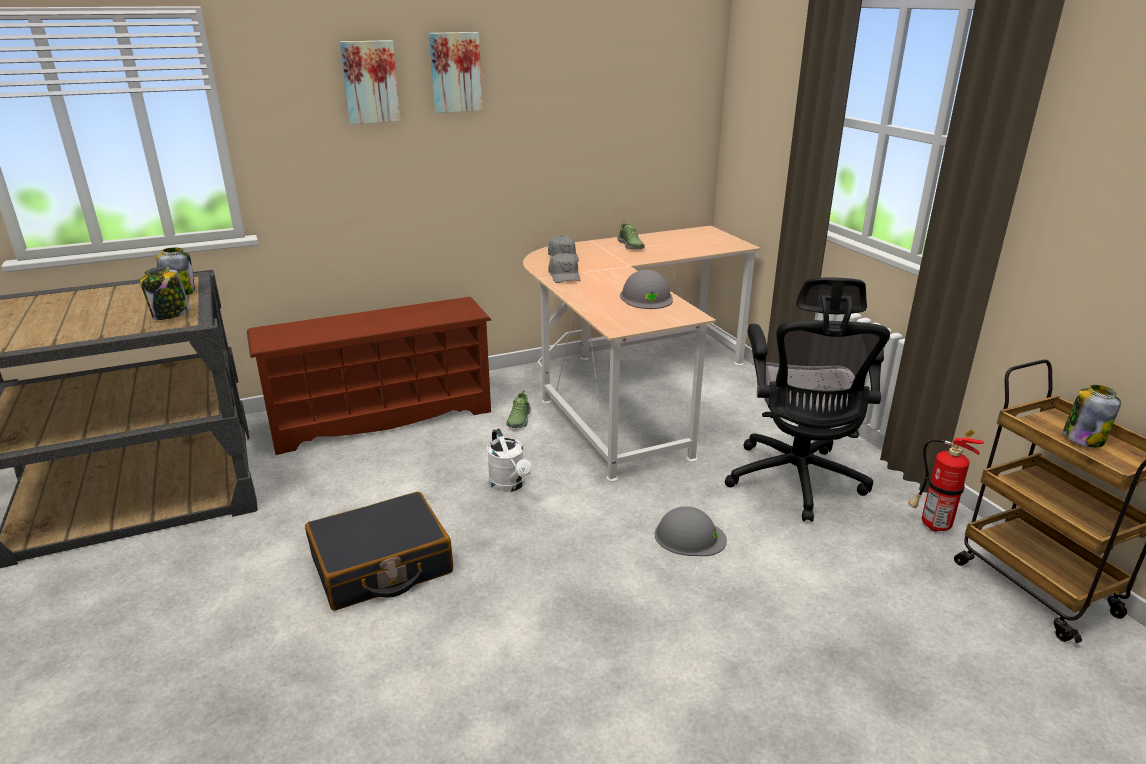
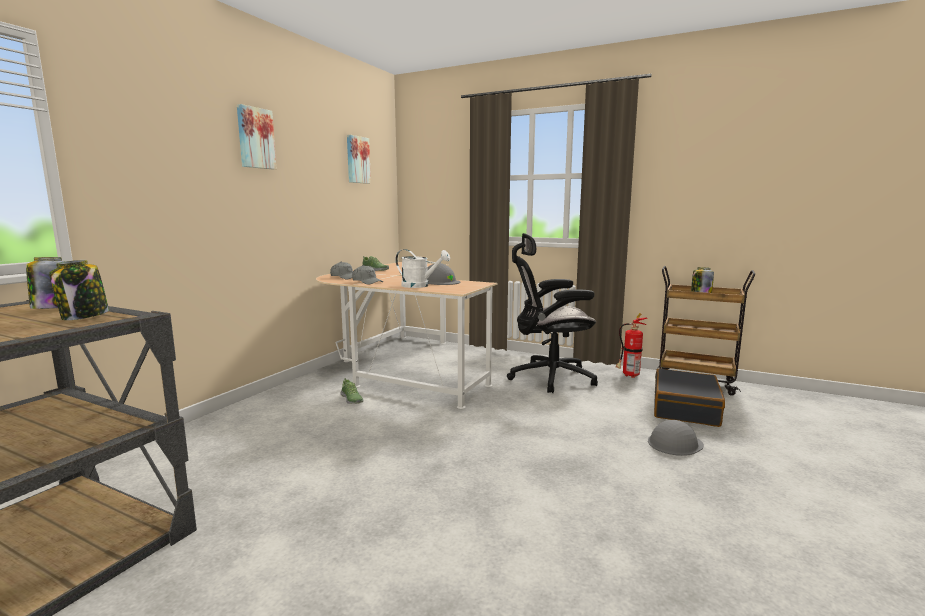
camera: 40 degrees left, 15 degrees down
(370, 82) = (193, 134): picture -> picture (357, 160)
(381, 566) = (383, 511): black suitcase -> black suitcase (686, 408)
(383, 417) = (233, 430): brown shoe rack -> none
(510, 485) = (403, 432): white watering can -> white watering can (420, 286)
(689, 537) = (546, 416): grey hard hat -> grey hard hat (675, 443)
(796, 480) = (551, 378): office chair -> office chair turned 120 degrees clockwise

